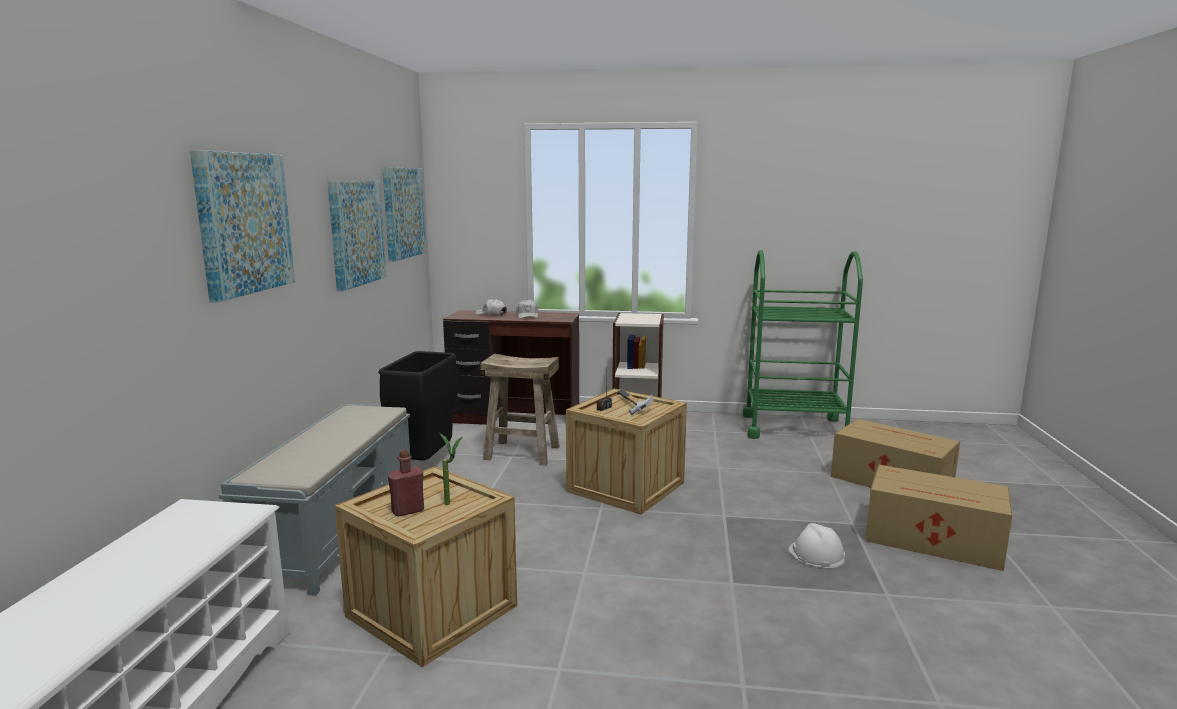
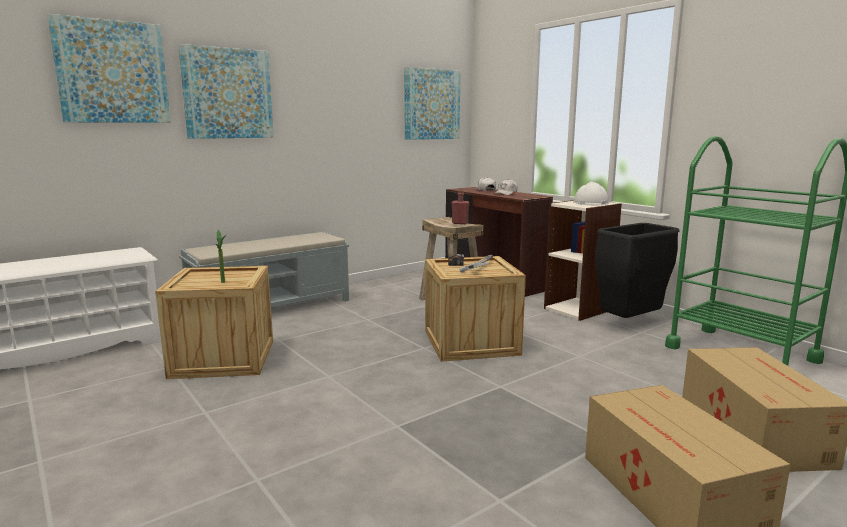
camera: 45 degrees right, 0 degrees up
(356, 233) = (361, 113): picture -> picture (112, 72)
(408, 511) = (201, 279): red bottle -> red bottle (460, 223)
(424, 464) = (382, 291): black trash can -> black trash can (628, 323)
(816, 554) = (510, 443): white hard hat -> white hard hat (590, 203)

